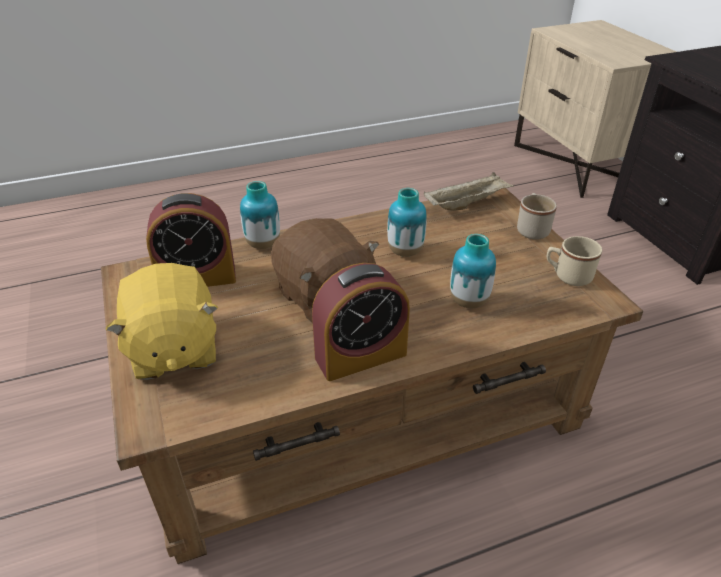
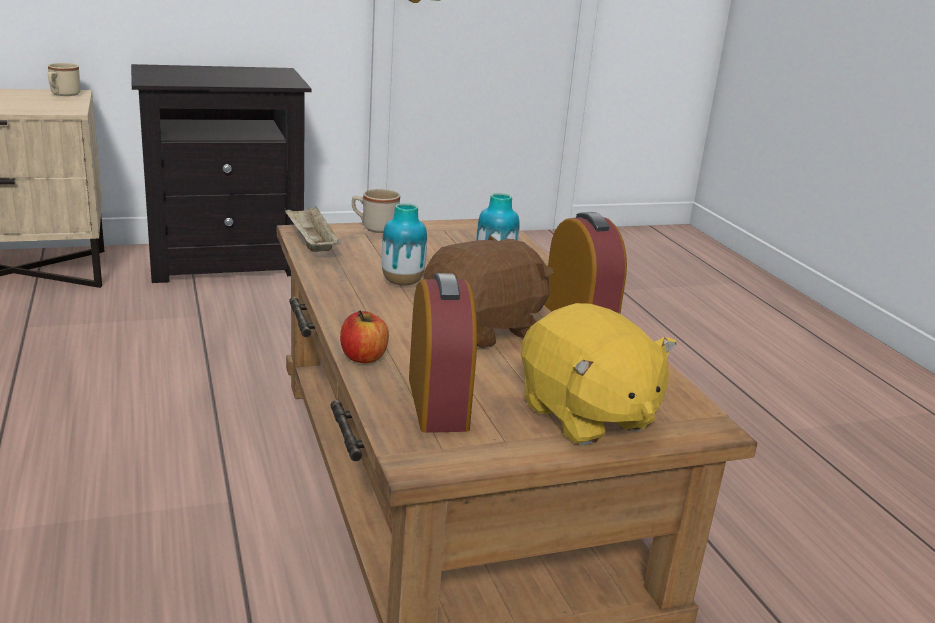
camera: 90 degrees left, 15 degrees down
(173, 349) = (586, 416): yellow plush toy -> yellow plush toy turned 75 degrees clockwise
(263, 244) = (363, 357): vase -> apple
(567, 276) = (457, 229): beige mug -> beige mug (63, 94)

